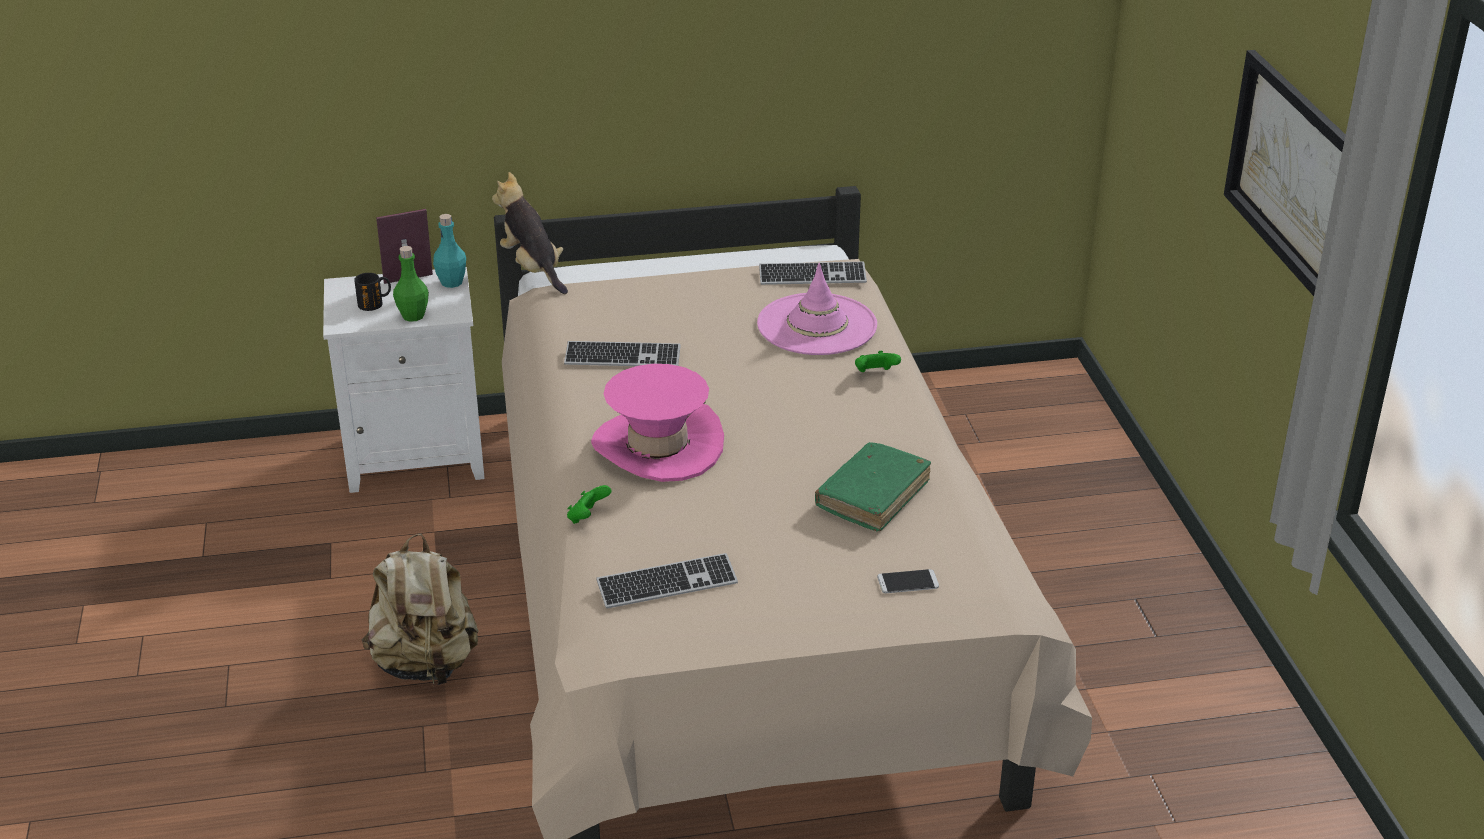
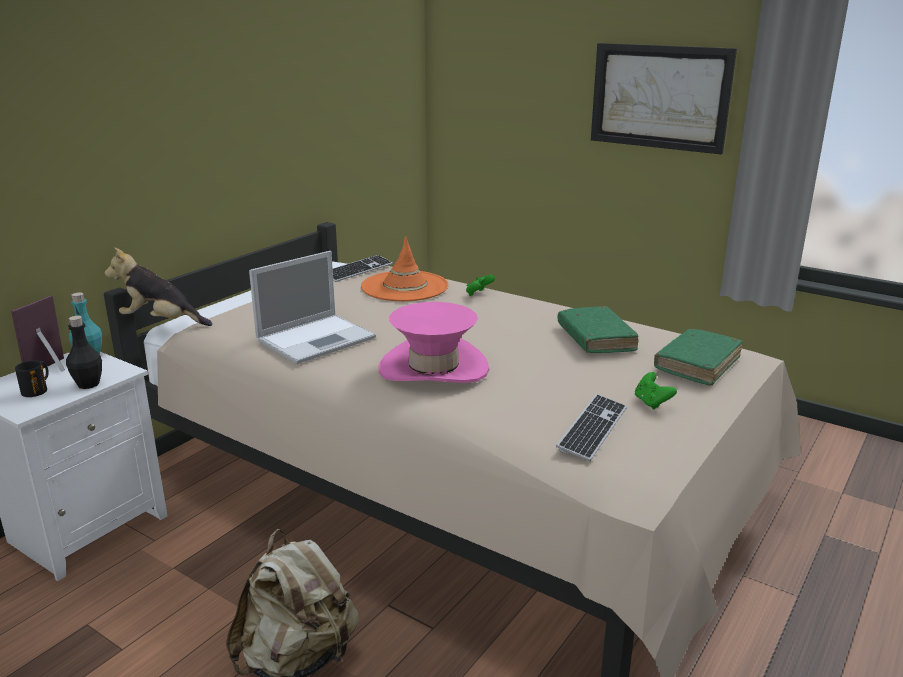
camera: 45 degrees left, 10 degrees down
(413, 316) = (88, 384): green bottle -> black bottle
(587, 517) = (468, 422): green game controller -> green game controller (651, 403)
(622, 357) = (317, 338): keyboard -> laptop
(817, 325) = (404, 287): pink hat -> orange hat
(907, 582) = (697, 364): phone -> green book

